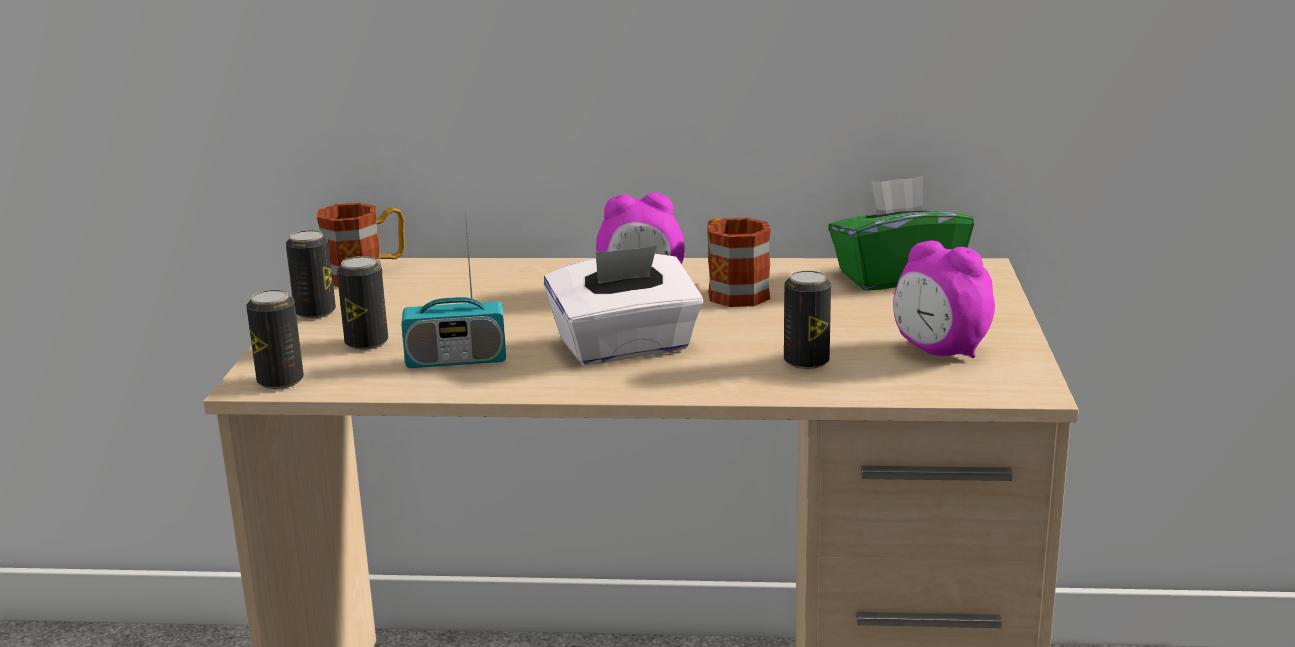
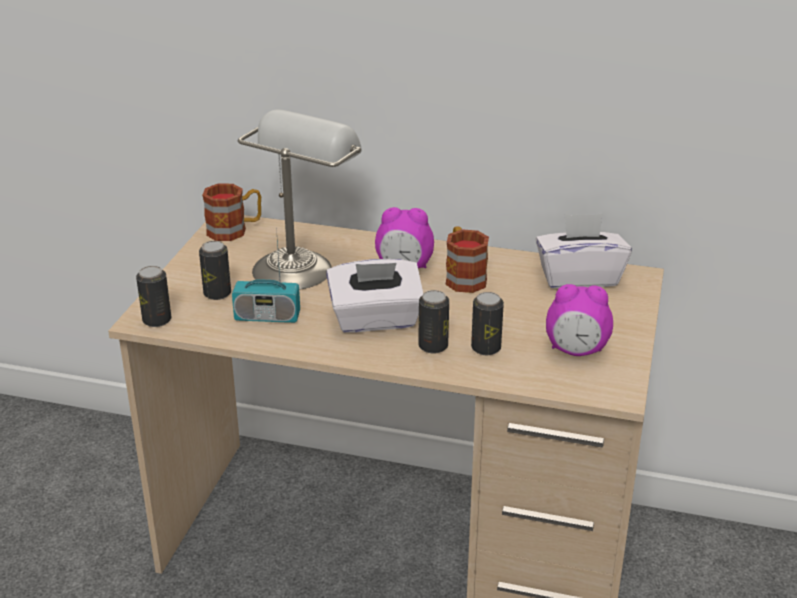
camera: 10 degrees right, 10 degrees up
(315, 312) = (193, 262): can -> can (433, 346)
(480, 297) = (300, 261): none -> white table lamp
(897, 276) = (579, 277): green tissue box -> white tissue box
(939, 352) = (576, 351): alarm clock -> alarm clock turned 45 degrees counterclockwise

